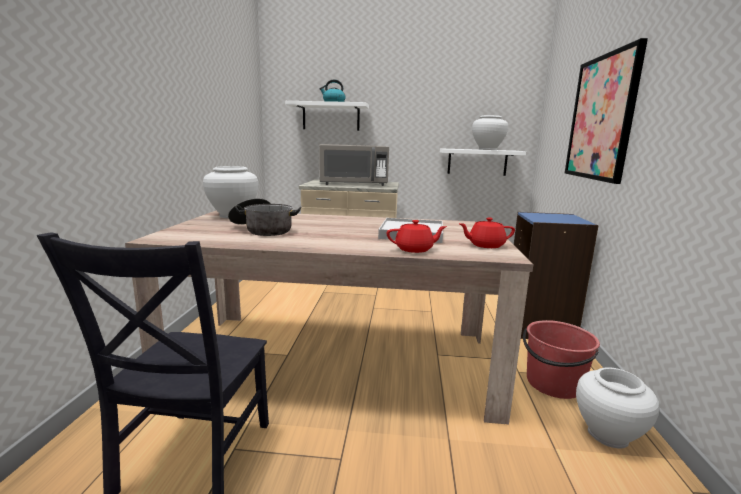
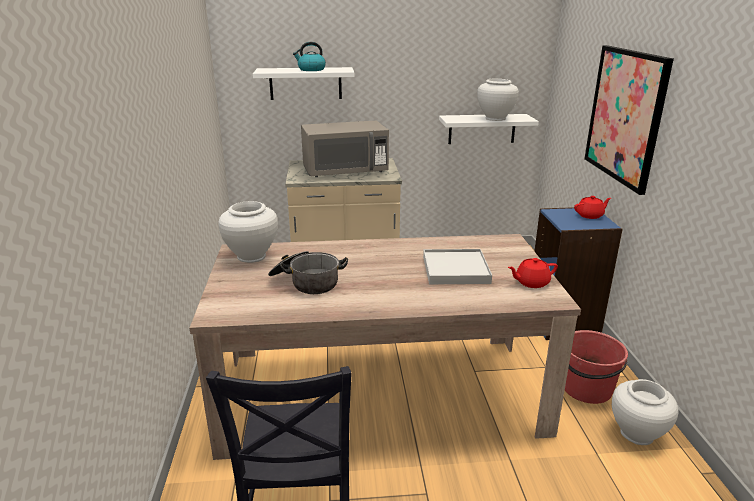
camera: 10 degrees left, 10 degrees up
(415, 249) = (472, 299): red teapot -> red teapot (590, 215)

